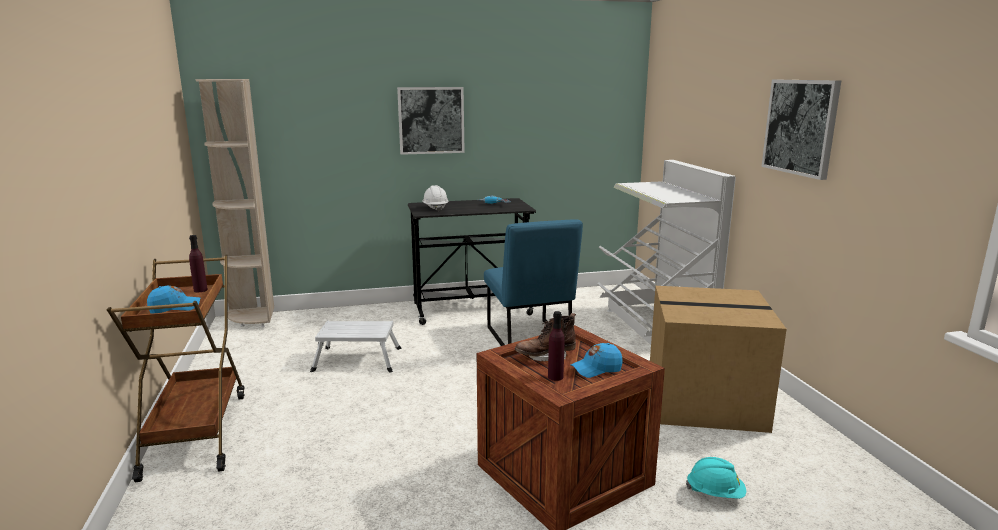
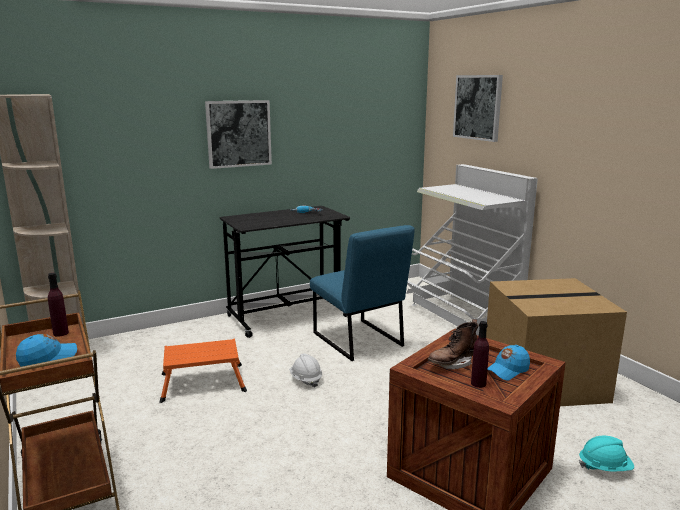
camera: 15 degrees left, 0 degrees up
(358, 359) = (203, 382): white step ladder -> orange step ladder
(435, 208) = (253, 221): white hard hat -> white hard hat (305, 379)
(800, 127) = (608, 134): picture -> picture (478, 107)

